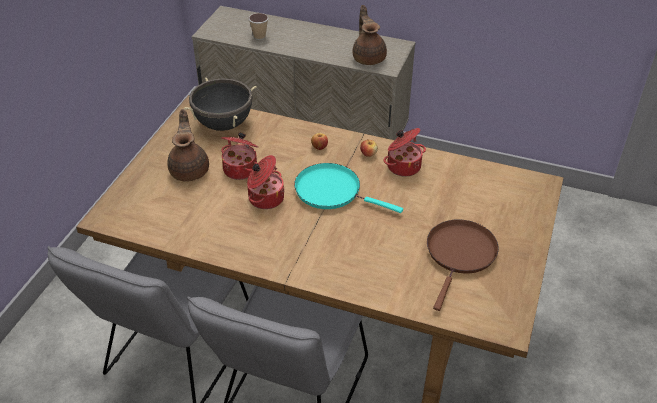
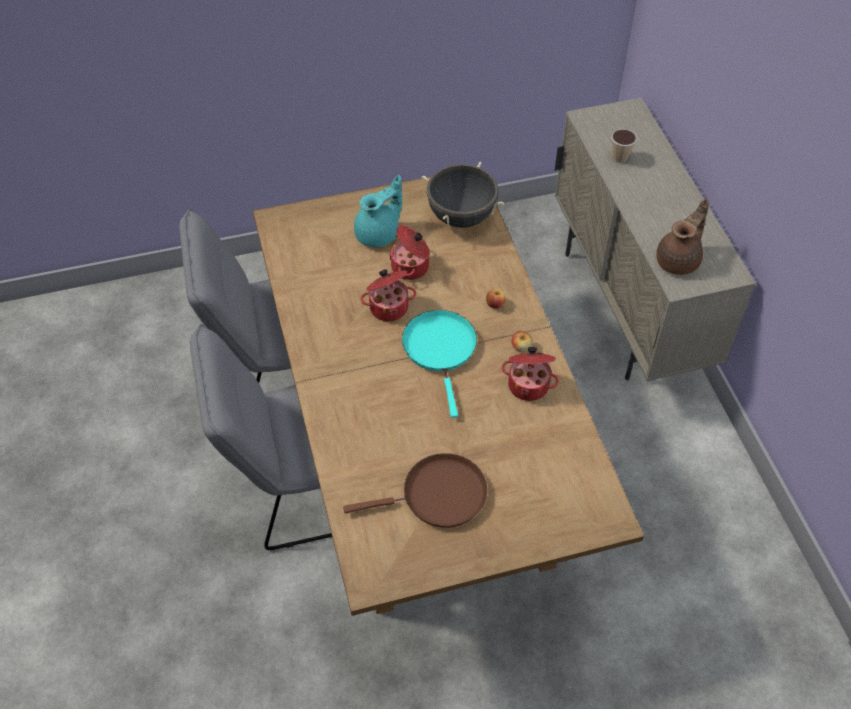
camera: 55 degrees right, 10 degrees up
(190, 170) = (379, 234): brown teapot -> turquoise teapot

